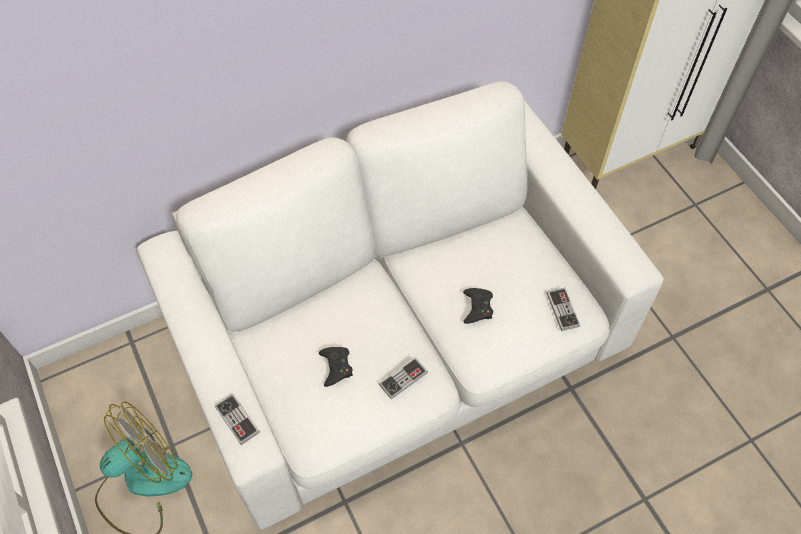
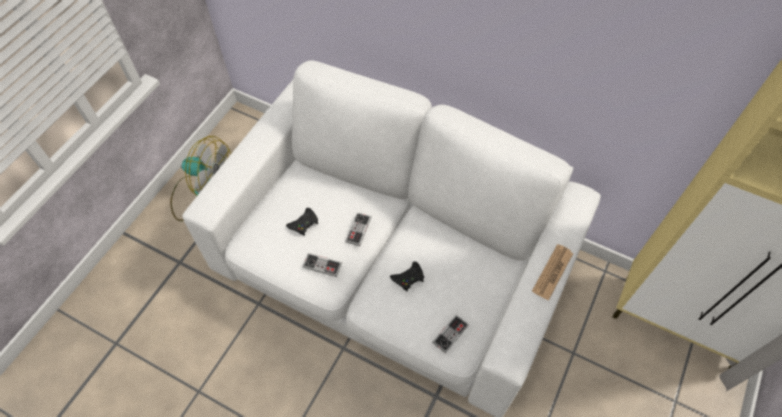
camera: 55 degrees right, 0 degrees up
(237, 419) = (219, 189): game controller -> game controller (358, 230)
(574, 180) = (552, 272): none -> newspaper

